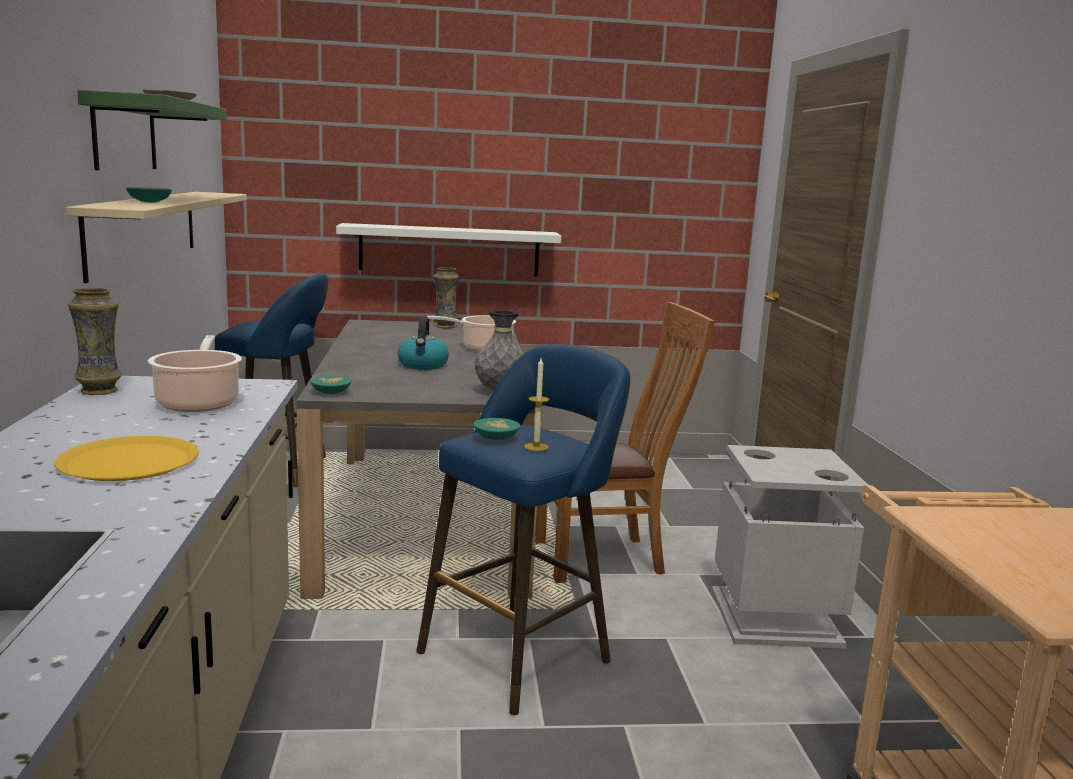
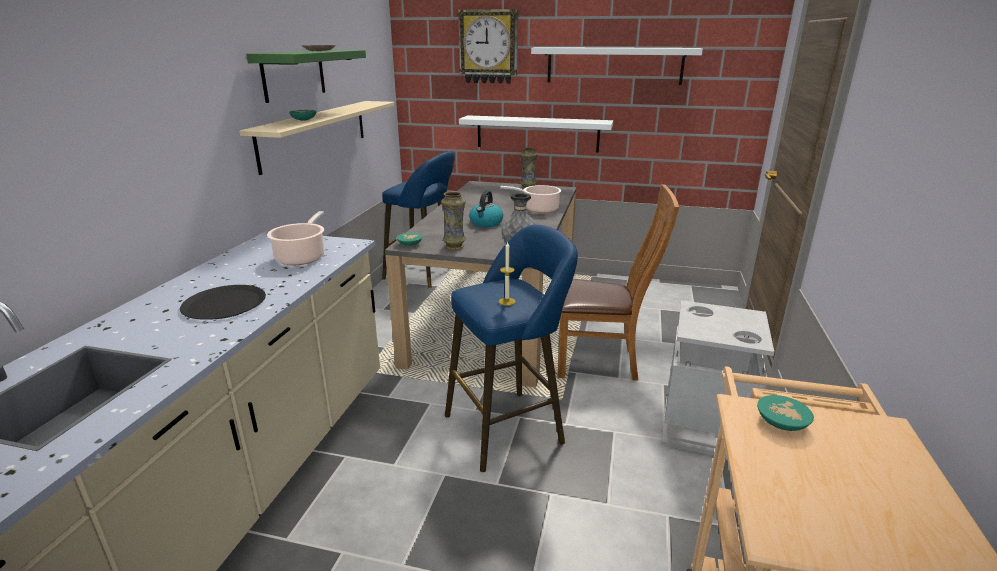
camera: 20 degrees right, 10 degrees up
(100, 390) = (257, 244): vase -> vase (454, 246)
(129, 461) = (224, 304): yellow plate -> black plate
(377, 126) = (489, 47): none -> wall clock
(497, 438) = (486, 291): turquoise bowl -> turquoise bowl (783, 424)
(555, 159) = (614, 65): none -> white shelf

